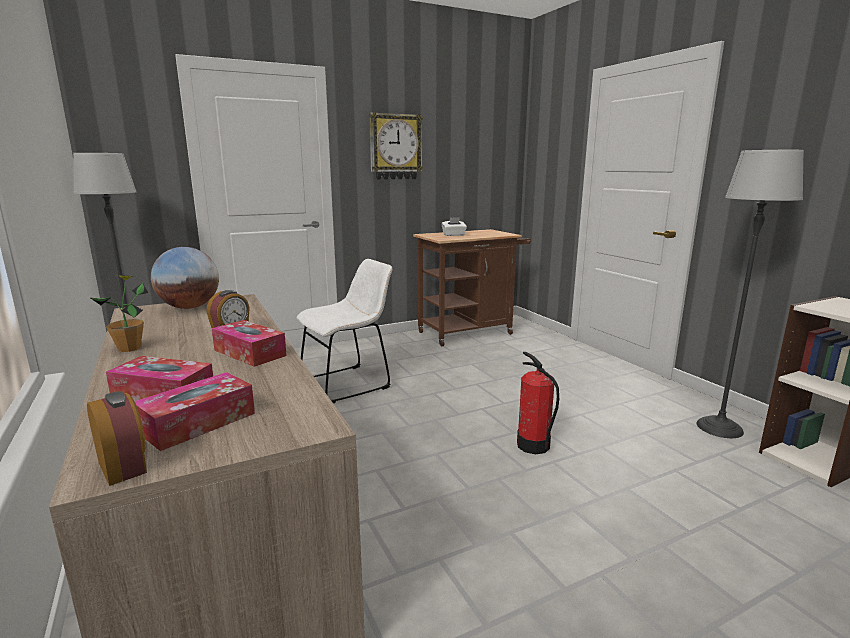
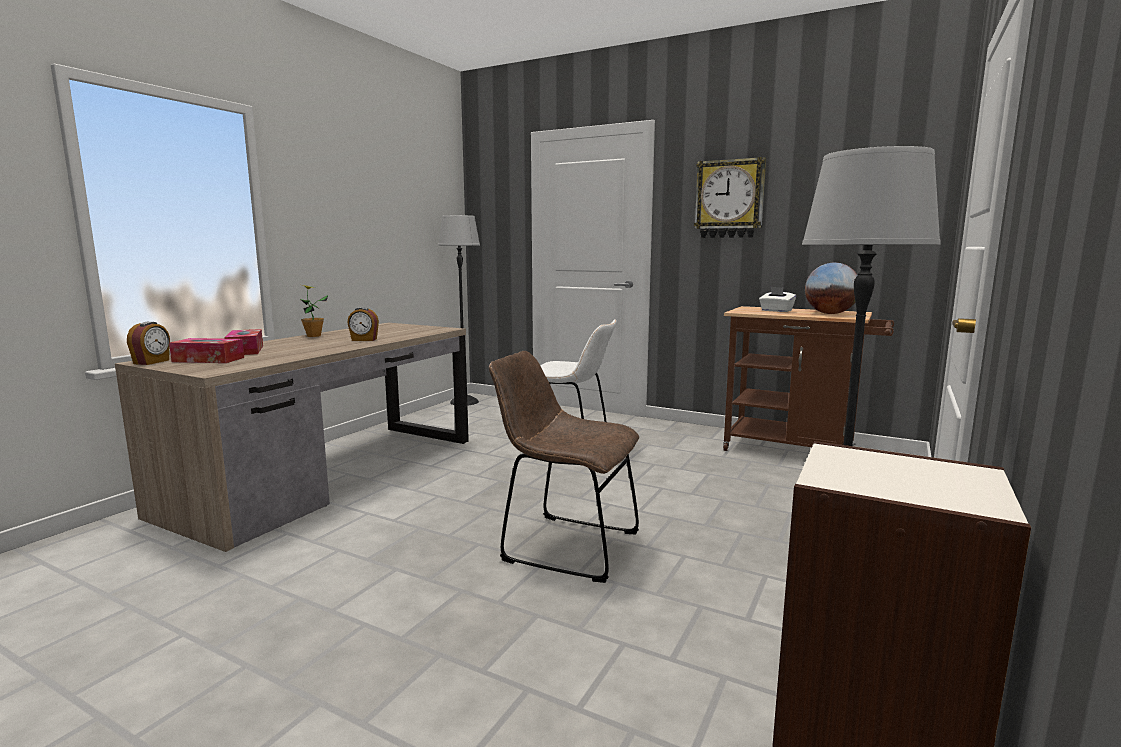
camera: 55 degrees right, 5 degrees down
(189, 307) = (409, 327): globe -> globe (830, 313)
(250, 353) = (327, 347): tissue box -> none
(533, 445) = (564, 545): fire extinguisher -> brown chair

